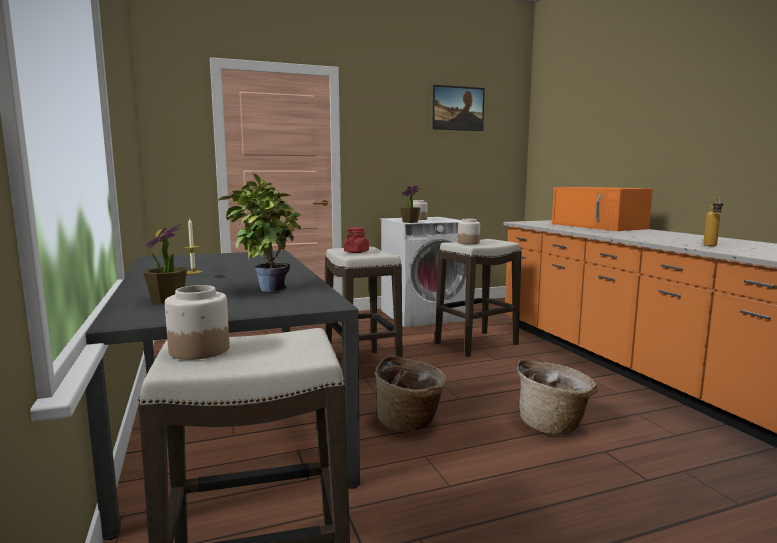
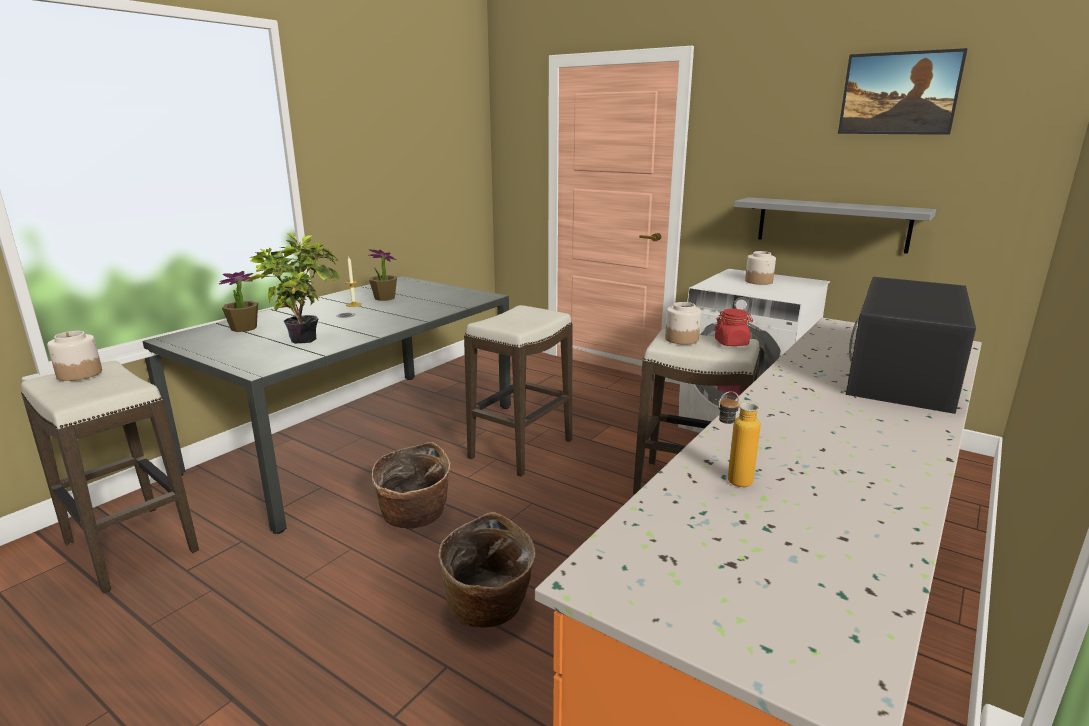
camera: 55 degrees right, 10 degrees up
(356, 252) = (516, 317): red jar -> red jar (731, 343)
(410, 222) = (712, 285): potted plant -> potted plant (384, 298)
(435, 182) = (832, 224): none -> grey shelf
(599, 226) = (902, 375): orange microwave -> black microwave

